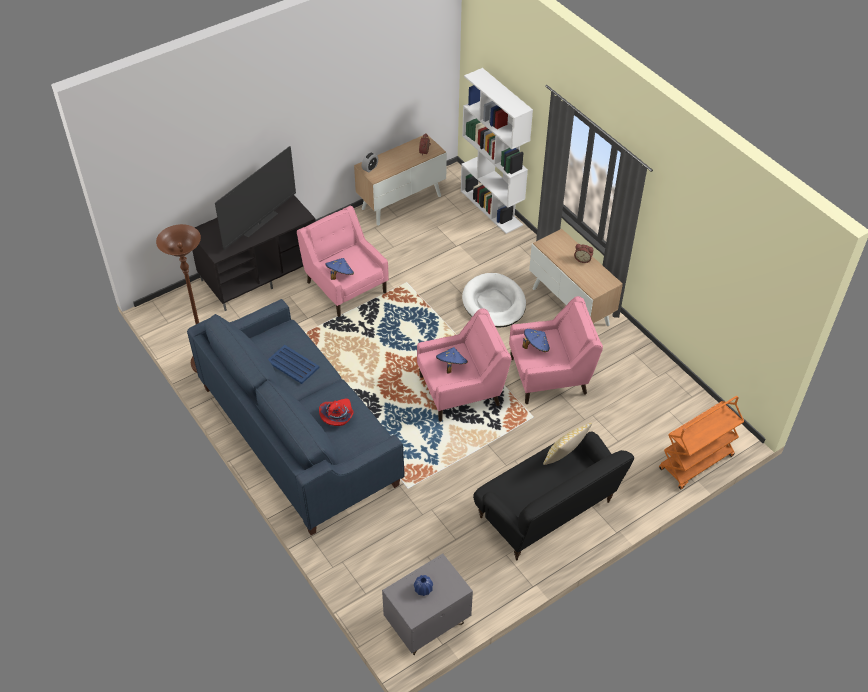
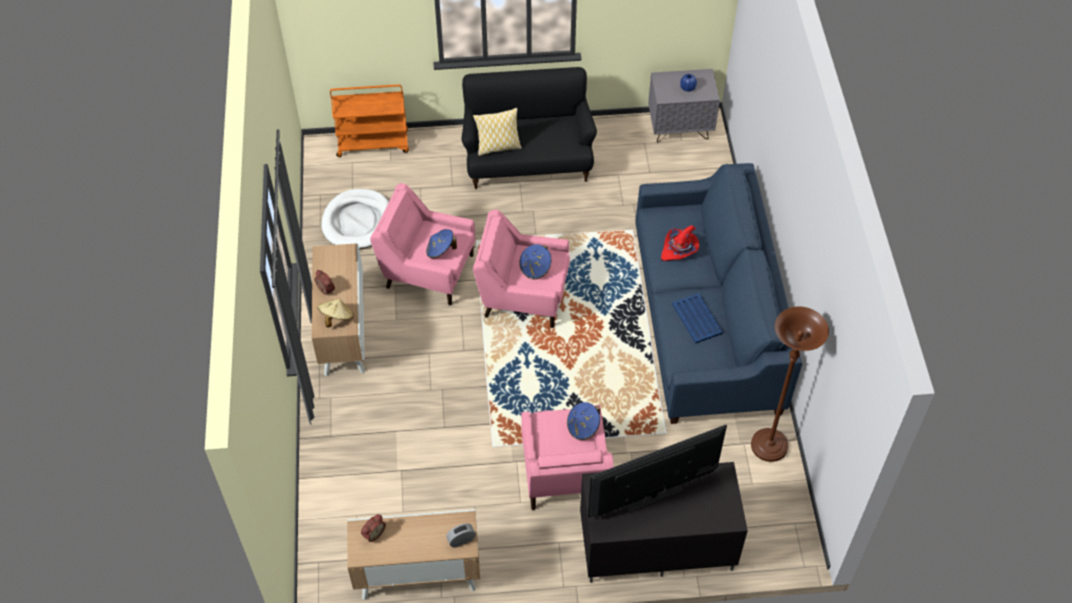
camera: 150 degrees left, 5 degrees up
(492, 208) = (316, 506): white bookcase -> none
(494, 303) = (418, 374): white dog bed -> white dog bed (358, 222)
(557, 246) = (336, 318): none -> beige hat

